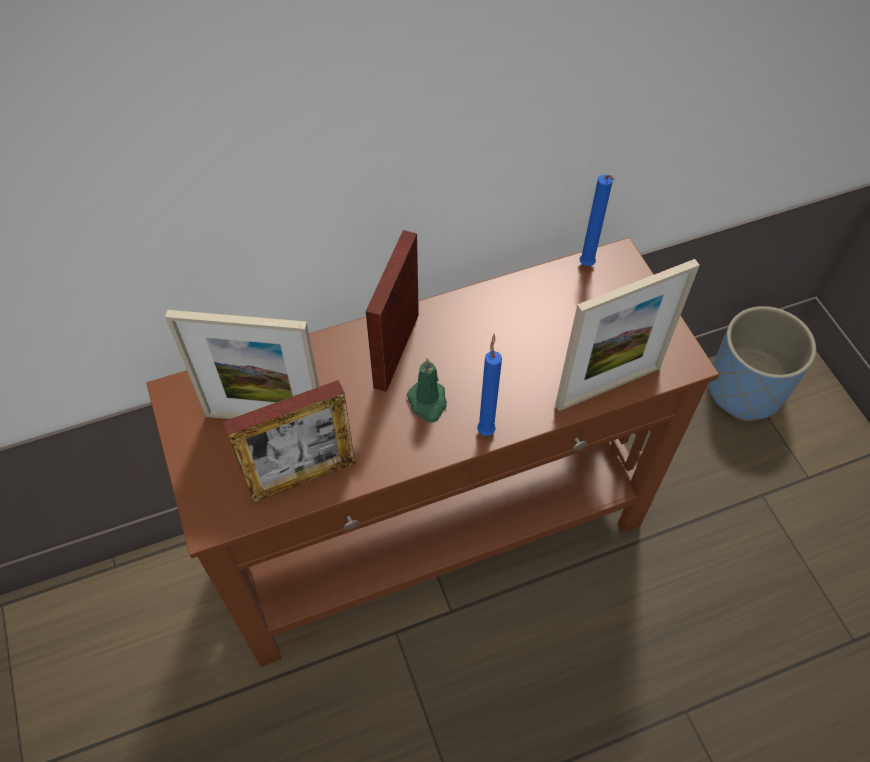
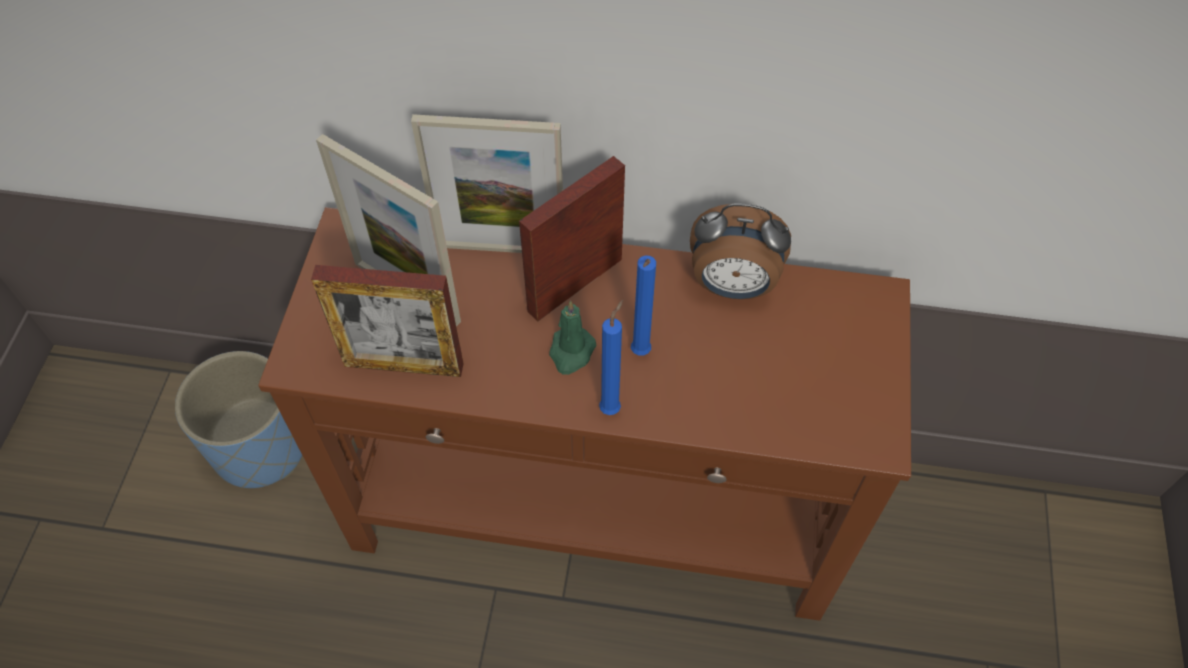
camera: 30 degrees right, 0 degrees up
(513, 298) = (732, 286): none -> alarm clock
(587, 266) = (838, 289): blue candle -> blue candle (639, 354)
(608, 386) = (772, 427): picture frame -> picture frame (500, 248)
(744, 389) = (1042, 534): blue planter -> blue planter (260, 448)

